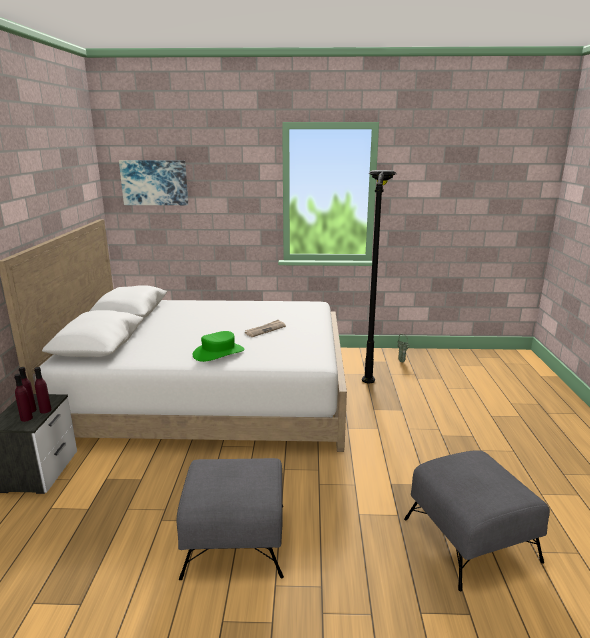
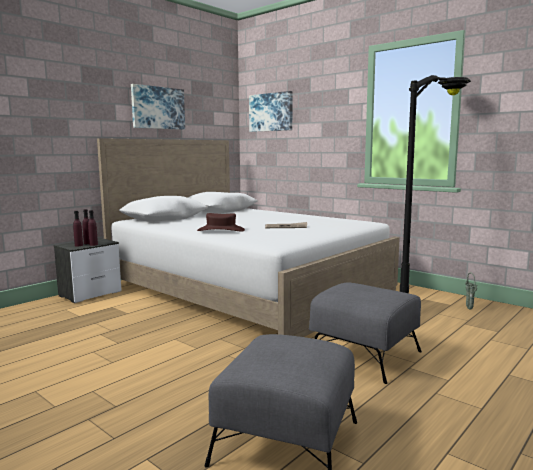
camera: 40 degrees right, 10 degrees down
(39, 196) = (158, 108): none -> picture
(218, 353) = (221, 230): green hat -> brown hat
(236, 540) = (118, 360): grey ottoman -> grey ottoman (365, 355)

